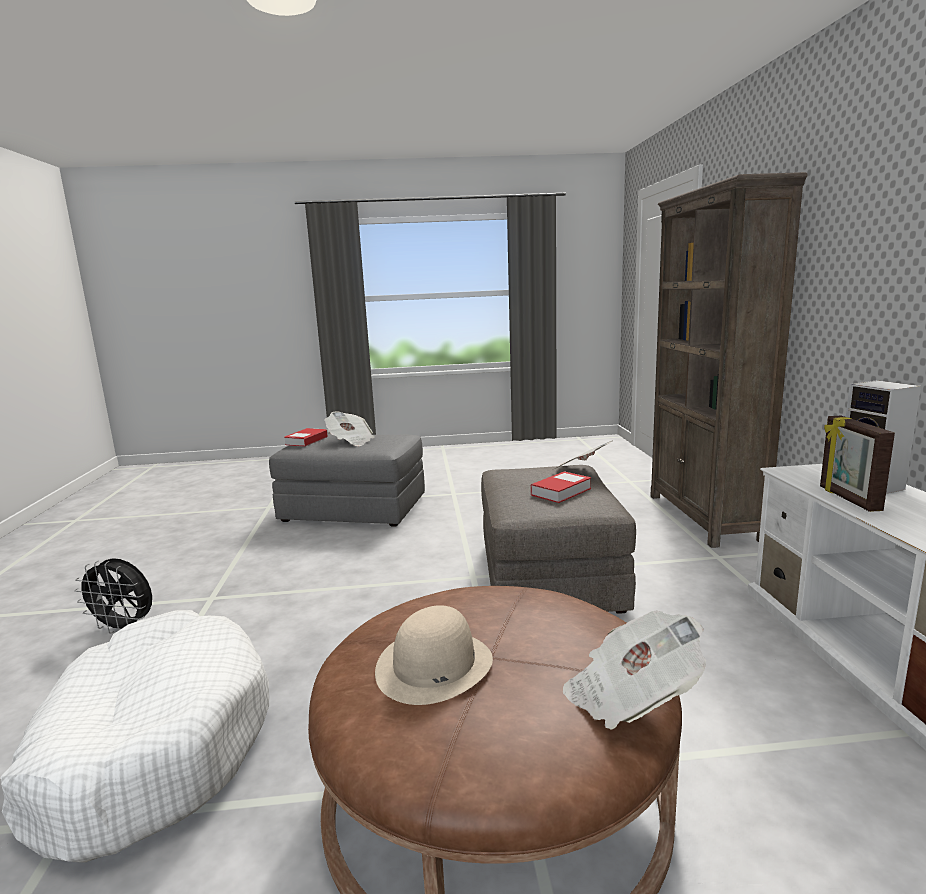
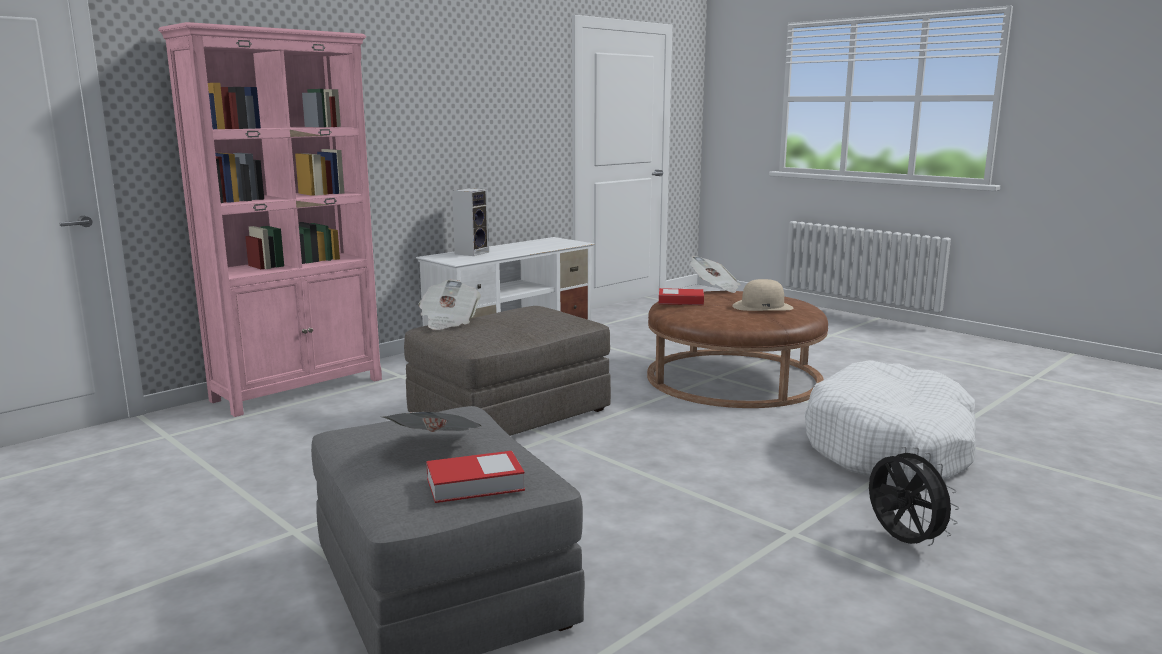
camera: 130 degrees left, 0 degrees up
(561, 492) = (519, 317): book -> book (681, 301)
(703, 517) = (299, 389): brown bookcase -> pink bookcase
(848, 499) = (503, 254): picture frame -> none

